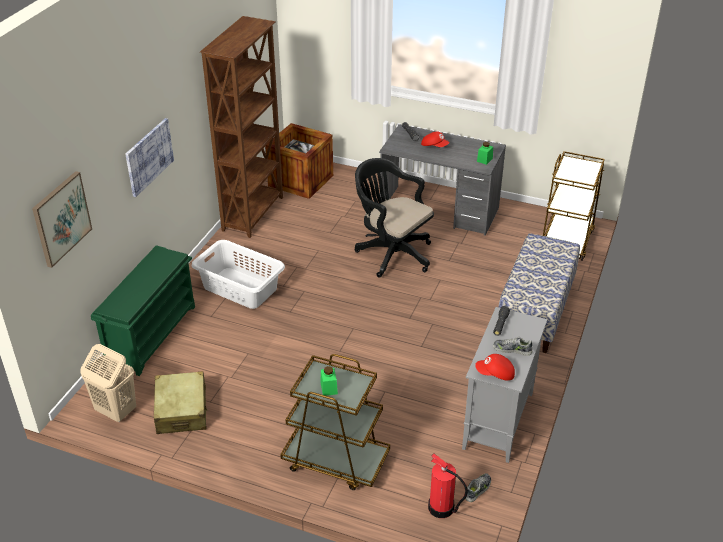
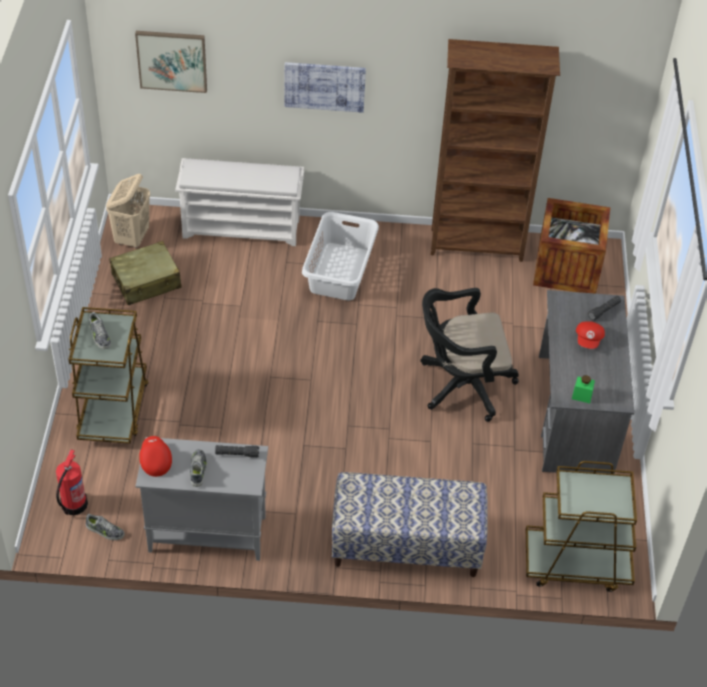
camera: 70 degrees right, 10 degrees up
(152, 334) = (242, 228): green shoe rack -> white shoe rack
(329, 388) = (99, 335): green jar -> shoe
(391, 253) = (460, 385): black office chair -> black office chair turned 120 degrees counterclockwise

